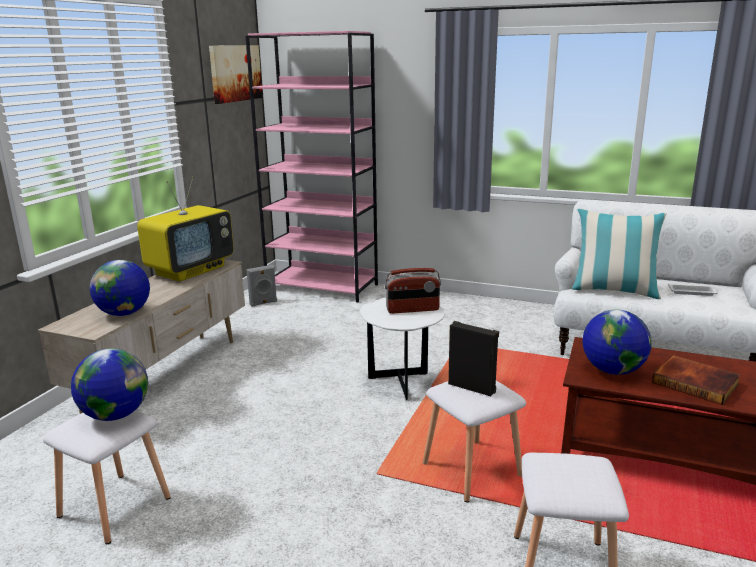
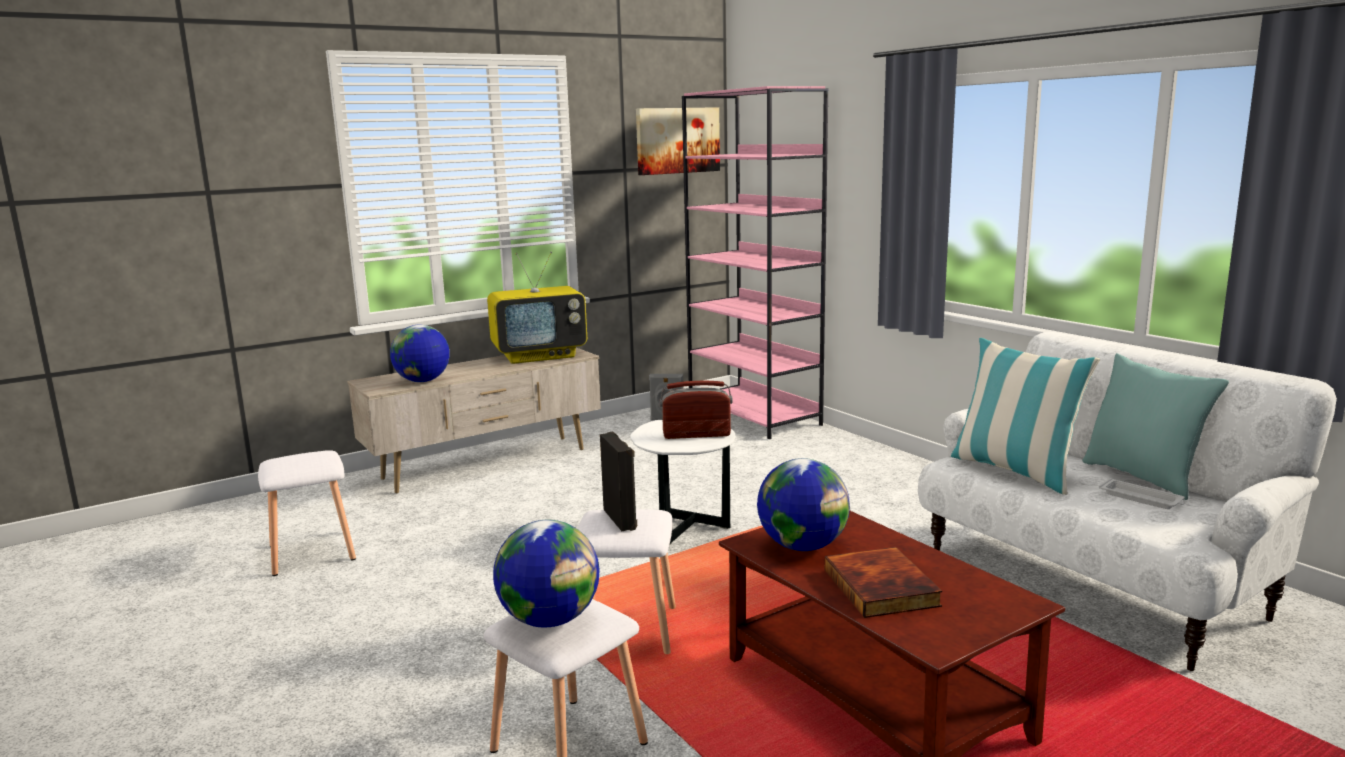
camera: 35 degrees right, 5 degrees down
(116, 415) = (315, 459): globe -> globe (550, 619)
(412, 310) = (696, 435): radio -> radio turned 150 degrees clockwise
(671, 280) = (1143, 477): none -> turquoise pillow

